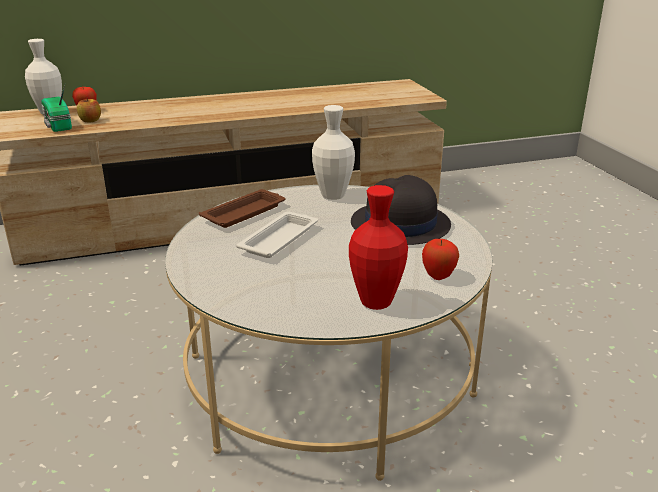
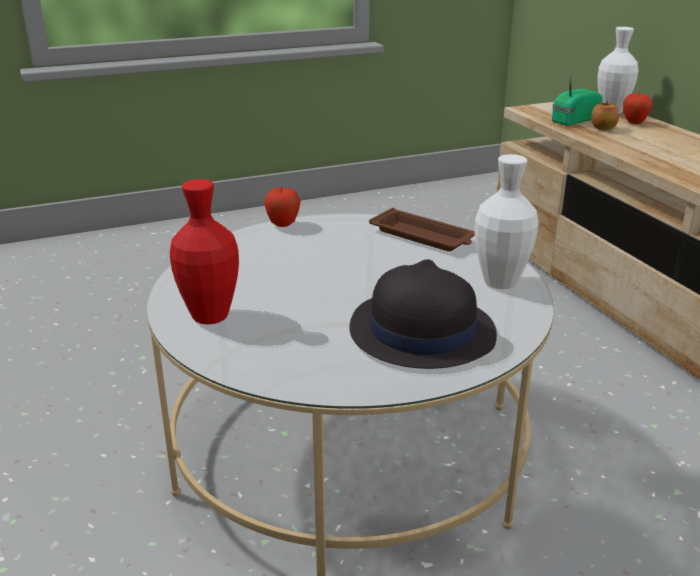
camera: 85 degrees right, 0 degrees up
(280, 239) = (358, 259): white tray -> none
(438, 277) = (269, 357): apple -> apple (283, 225)

